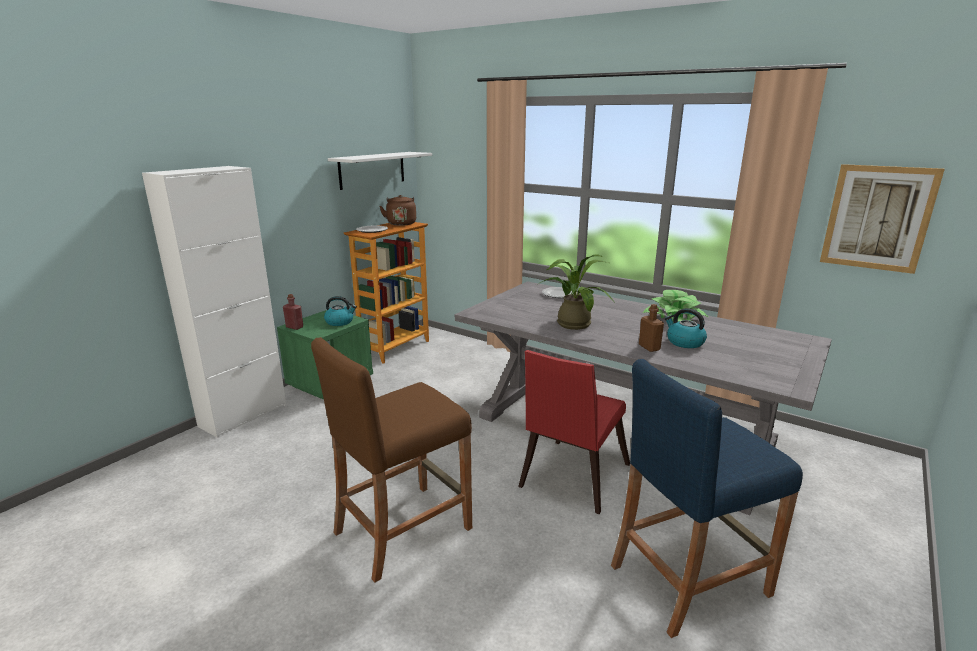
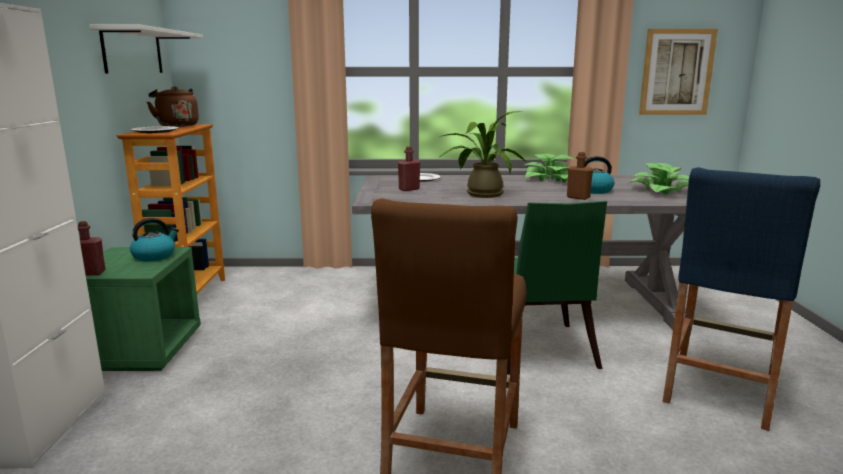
camera: 35 degrees left, 5 degrees down
(526, 305) = (409, 189): none -> red bottle
(570, 479) = (540, 352): red chair -> green chair
(762, 359) = (662, 190): none -> potted plant

